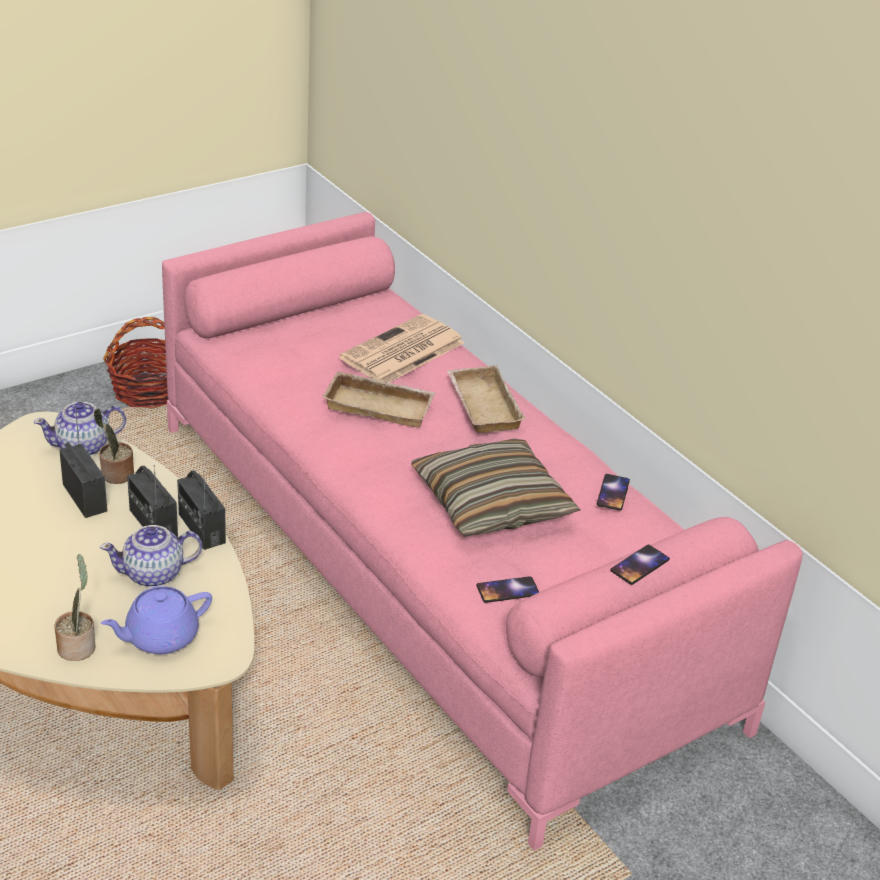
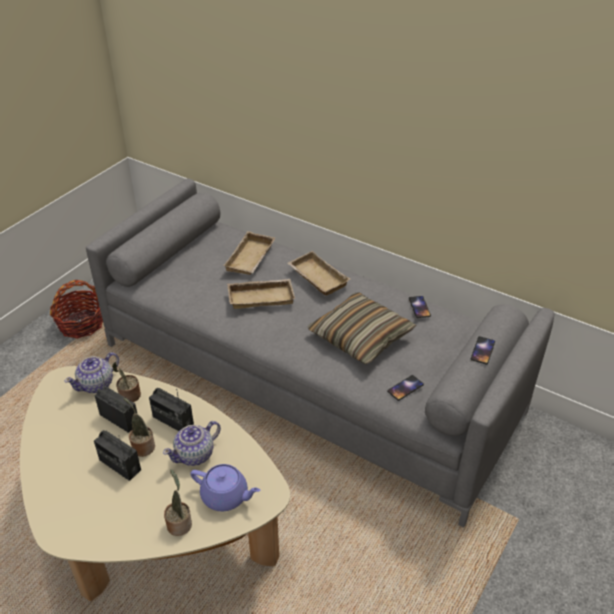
camera: 20 degrees left, 5 degrees up
(92, 540) = (142, 446): none -> potted plant
(160, 637) = (226, 496): purple teapot -> purple teapot turned 105 degrees counterclockwise
(201, 528) = (204, 413): radio -> radio (120, 465)
(402, 352) = (251, 258): newspaper -> beige tray
(430, 566) = (307, 377): pink sofa -> grey sofa

